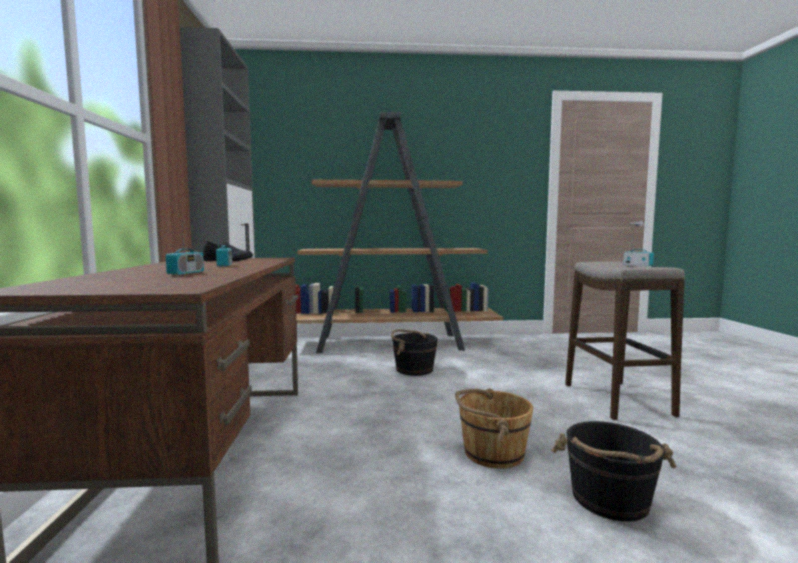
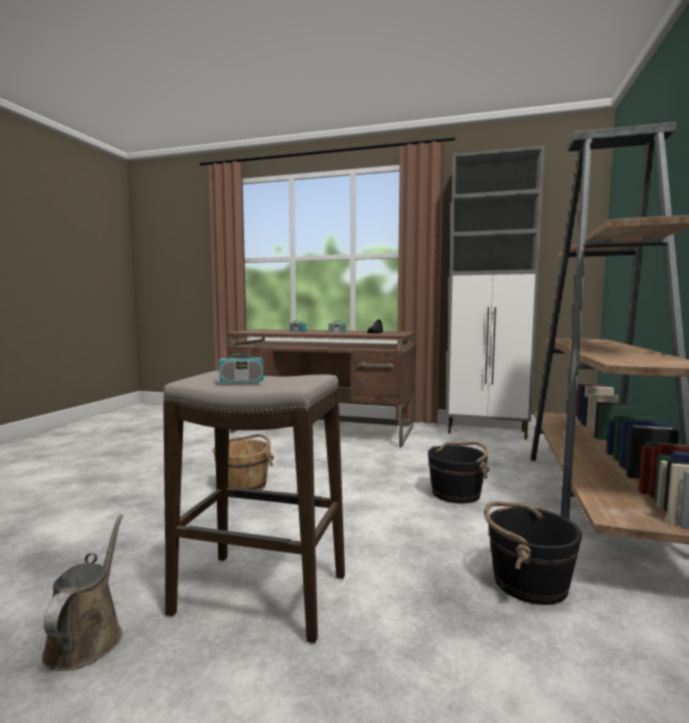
camera: 110 degrees right, 0 degrees up
(610, 500) = (151, 502): black bucket -> black bucket (528, 582)
(732, 431) = (87, 637): none -> brown watering can

